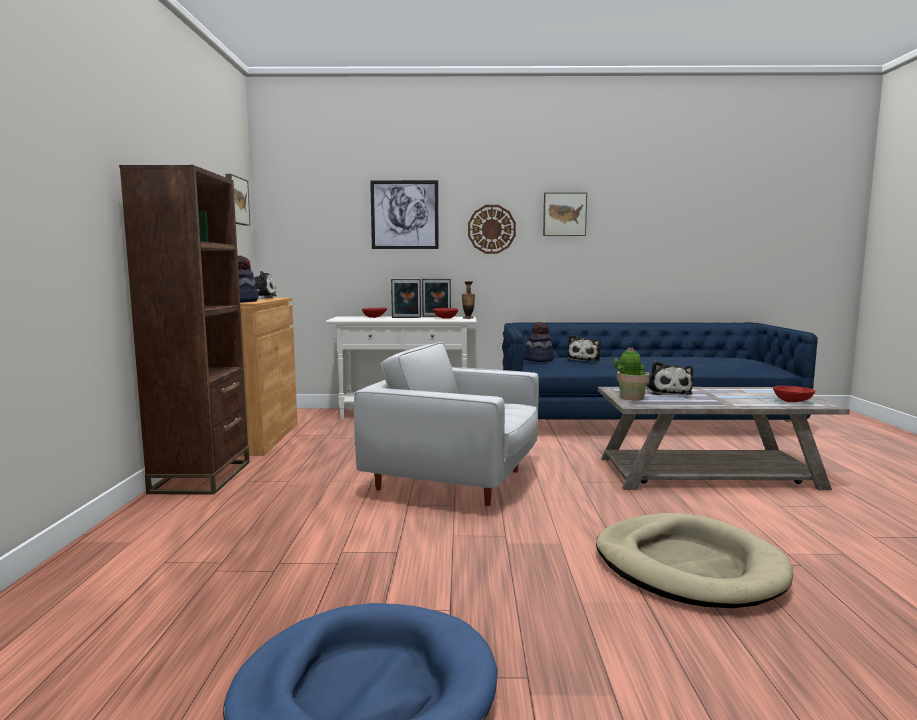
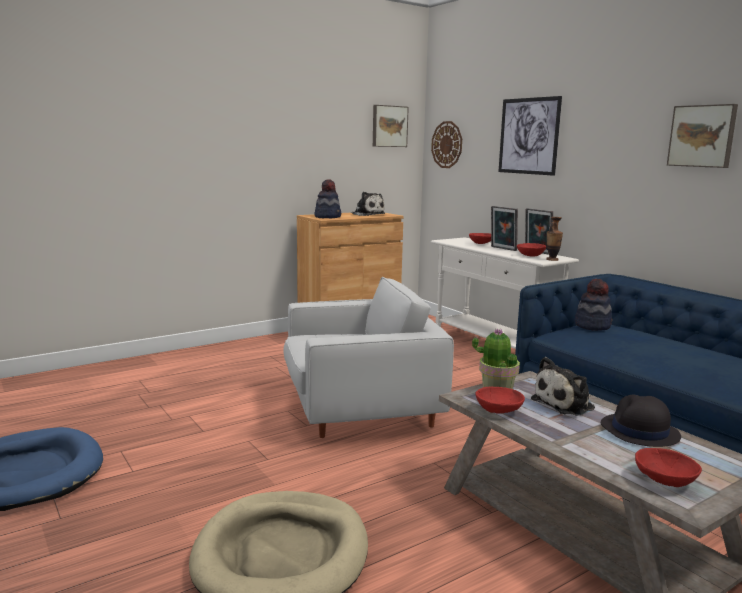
camera: 55 degrees right, 5 degrees up
(202, 477) = (261, 344): brown bookcase -> none
(456, 480) = (359, 412): white armchair -> white armchair turned 90 degrees clockwise
(491, 229) = (610, 154): wall clock -> wall clock (447, 144)
(584, 360) = (642, 341): plush toy -> none
(669, 404) = (499, 411): none -> red bowl
(722, 391) = (639, 431): none -> black hat

